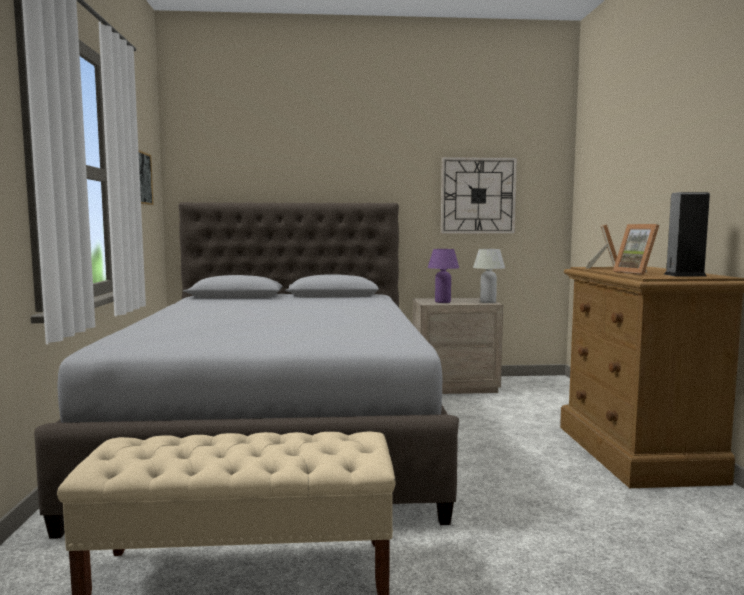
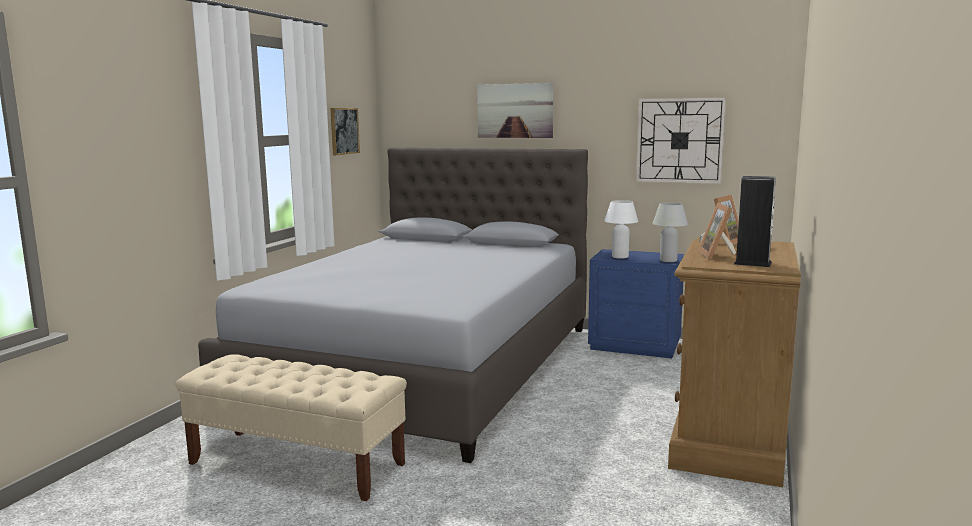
camera: 25 degrees right, 5 degrees up
(320, 166) = (515, 111): none -> picture
(442, 302) = (620, 257): purple table lamp -> white table lamp
(454, 386) = (635, 345): beige nightstand -> blue nightstand

